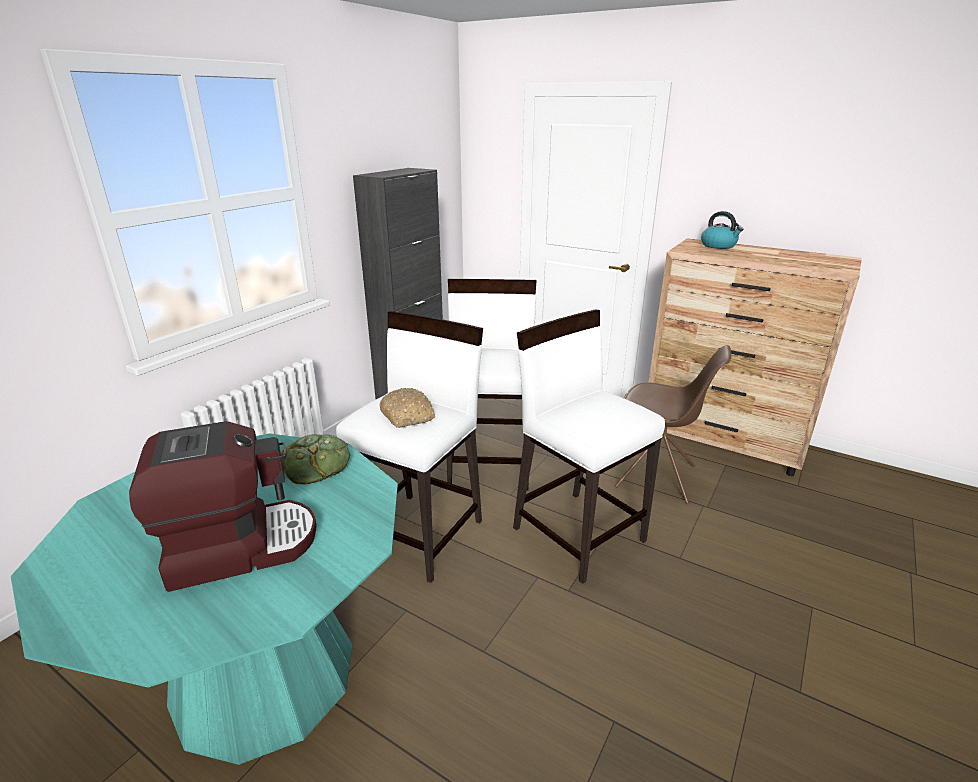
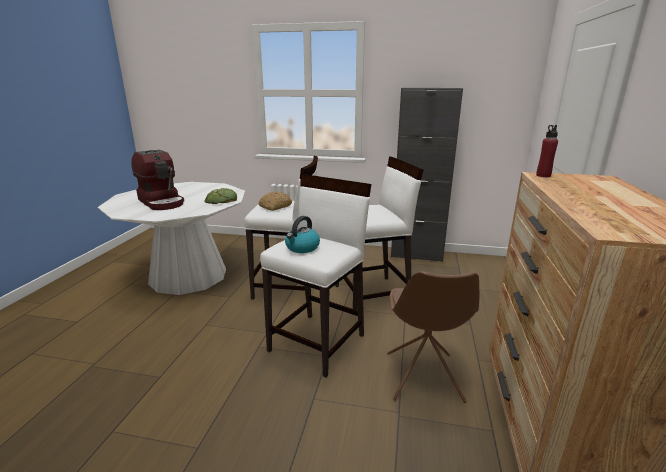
camera: 70 degrees right, 5 degrees down
(264, 674) = (188, 276): turquoise dining table -> white dining table
(685, 250) = (543, 175): none -> red bottle
(719, 246) = (605, 184): kettle -> kettle (302, 248)

